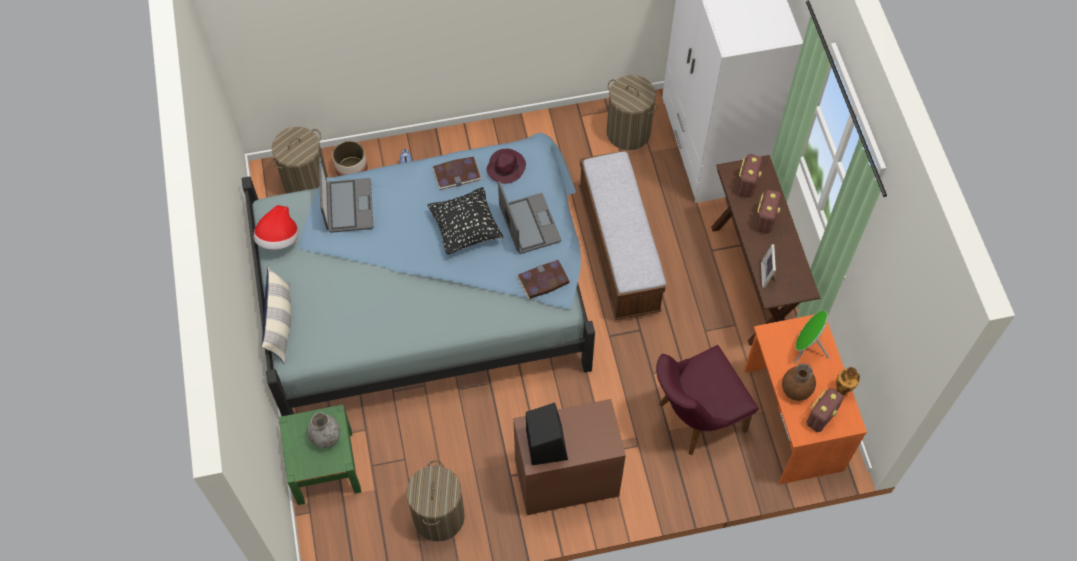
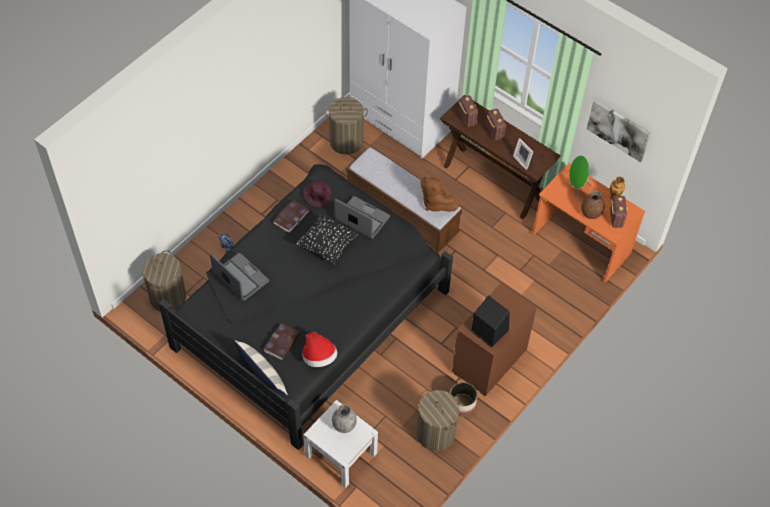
camera: 40 degrees left, 5 degrees down
(279, 238) = (213, 325): hat -> hat (319, 357)
(325, 466) = (341, 454): green nightstand -> white nightstand
(351, 169) = (191, 270): planter -> planter (462, 405)
(429, 290) = (309, 310): blue bed -> black bed
(543, 281) = (400, 245): book -> book (282, 342)
(640, 260) = (435, 203): none -> brown plush toy
(694, 419) = (529, 279): purple chair -> none
(884, 309) = (618, 129): none -> picture

